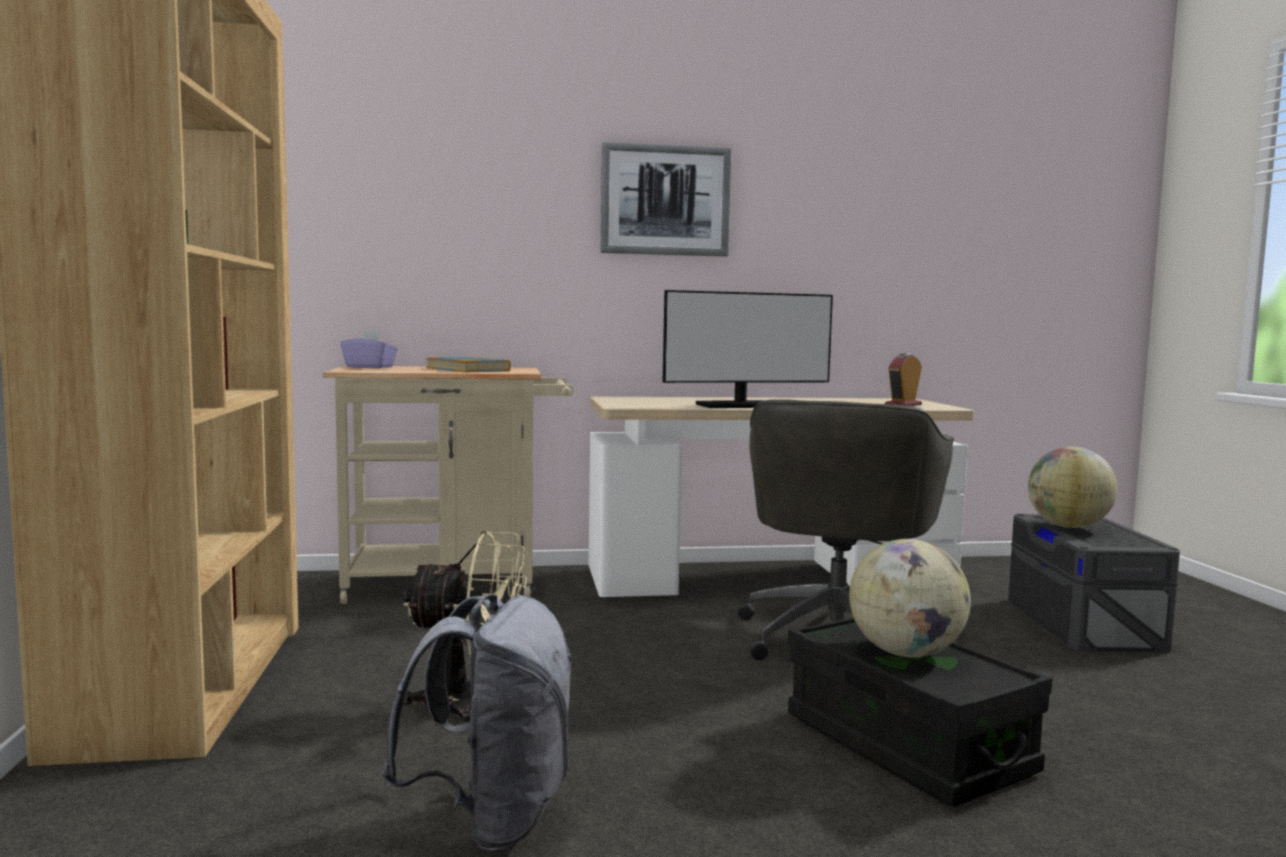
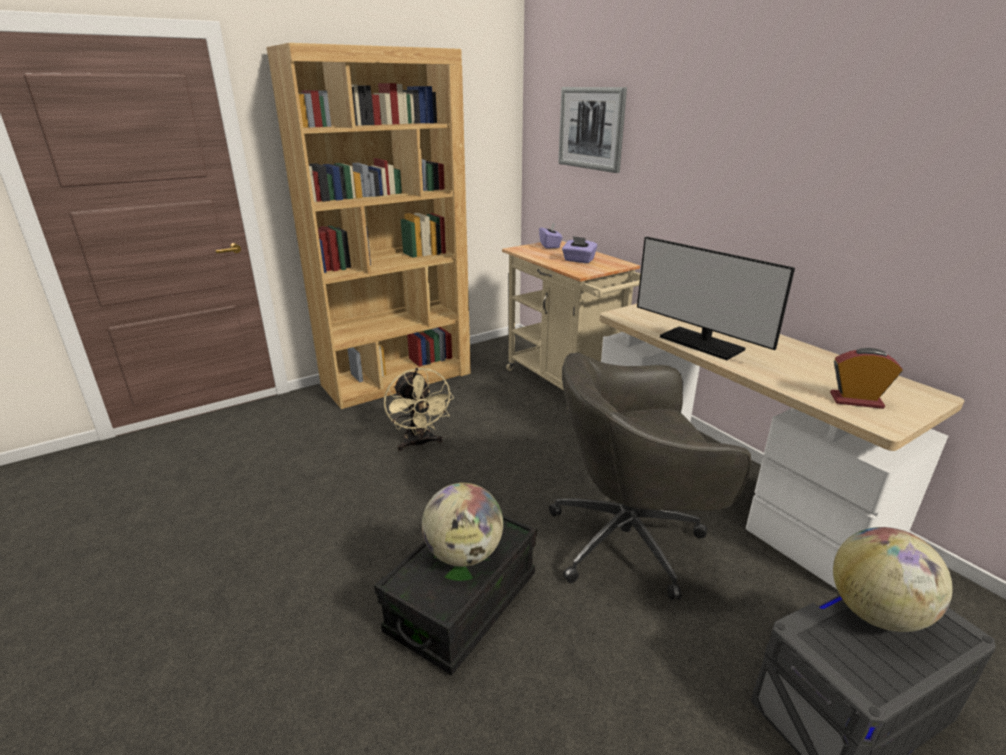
camera: 65 degrees right, 20 degrees up
(468, 369) = (578, 260): book -> purple tissue box
(492, 818) = (320, 485): grey backpack -> none
(665, 200) = (746, 142): picture -> picture (591, 128)

